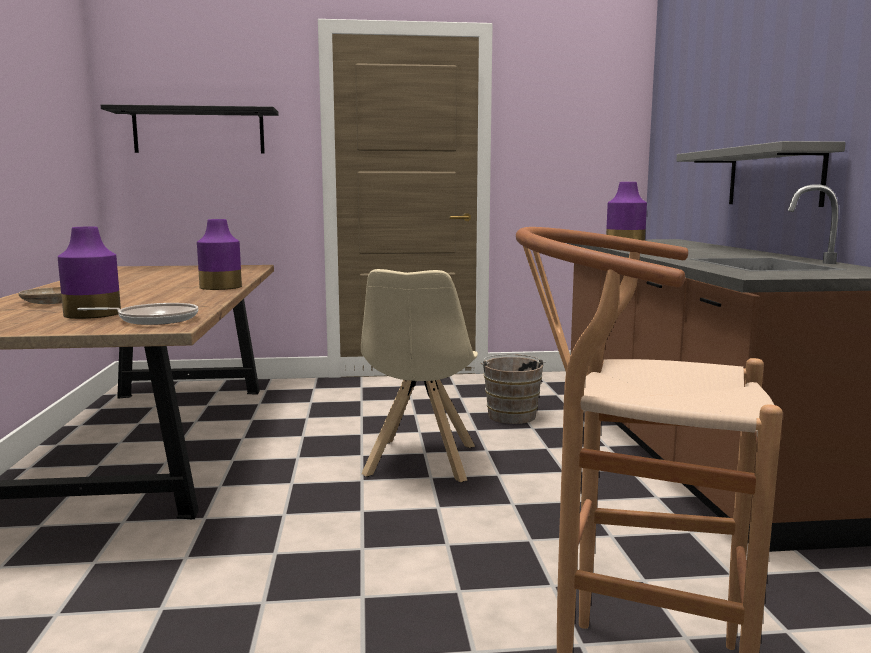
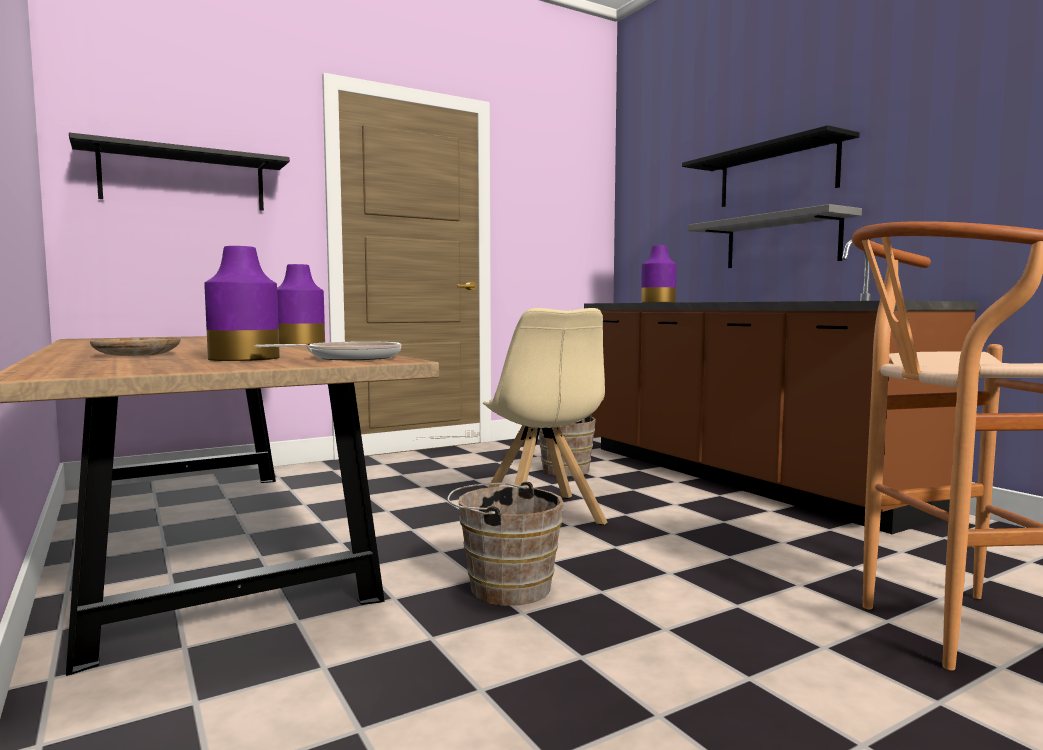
camera: 25 degrees left, 5 degrees down
(293, 526) = (504, 586): none -> brown bucket
(775, 93) = (777, 174): none -> black shelf

